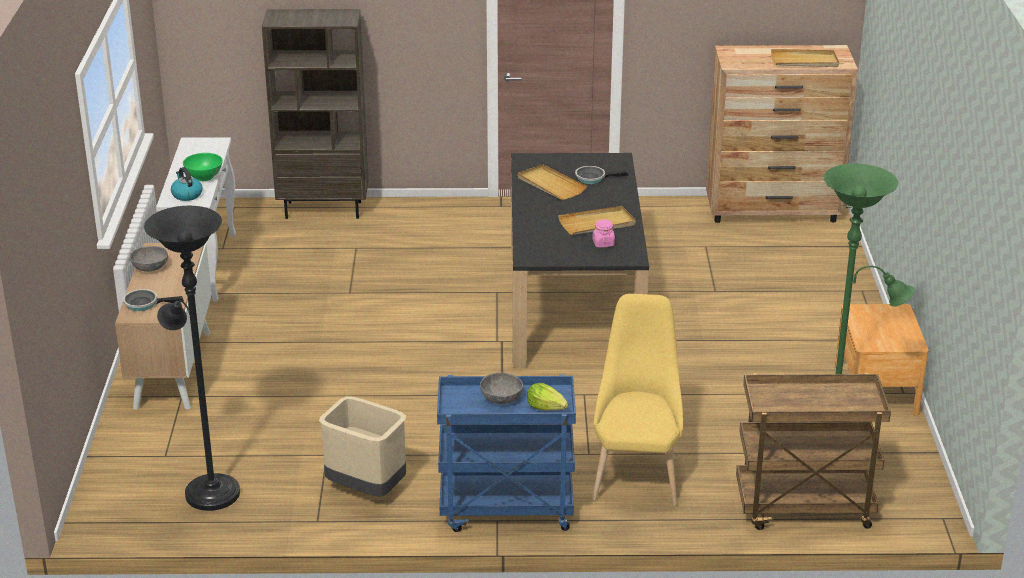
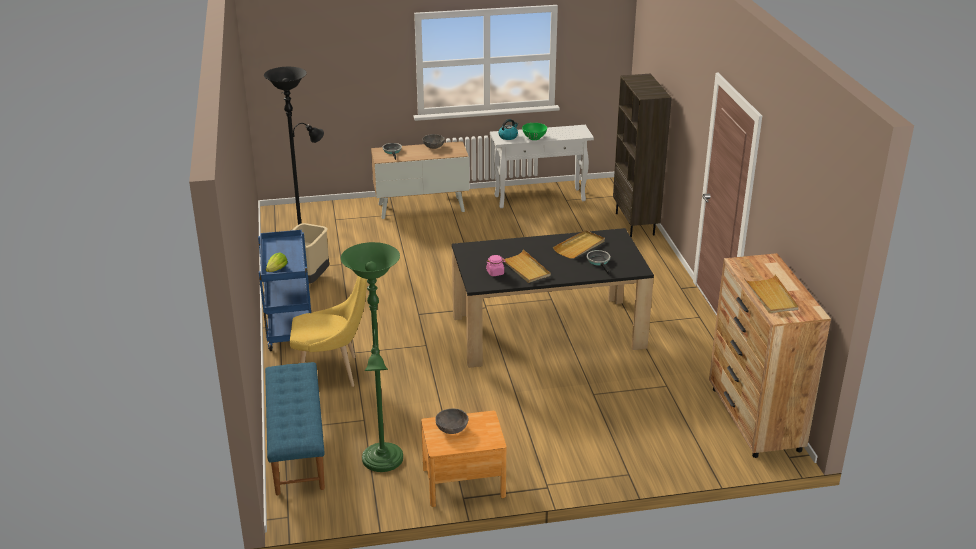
camera: 80 degrees right, 0 degrees up
(501, 398) = (286, 255): grey bowl -> grey bowl (451, 429)
(803, 509) = (296, 446): brown cart -> blue bench

